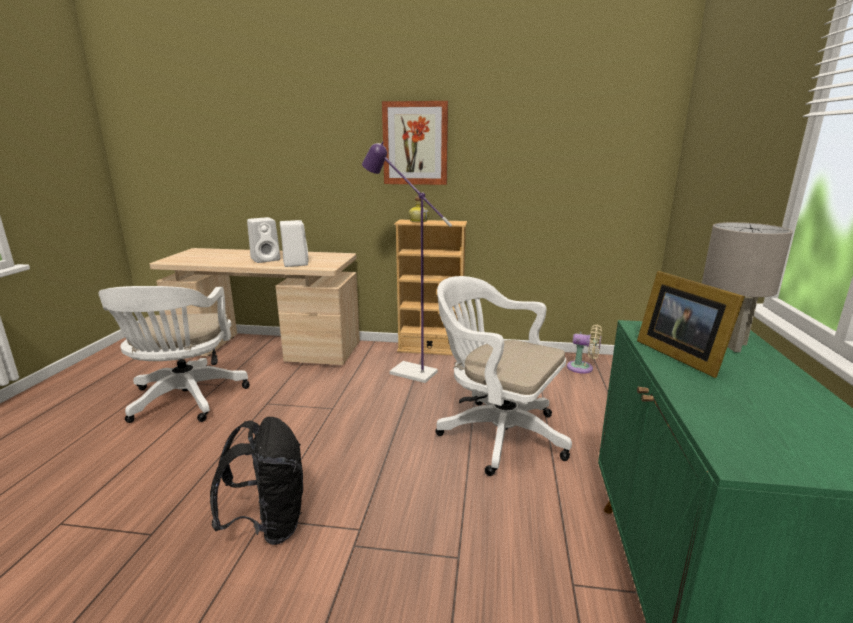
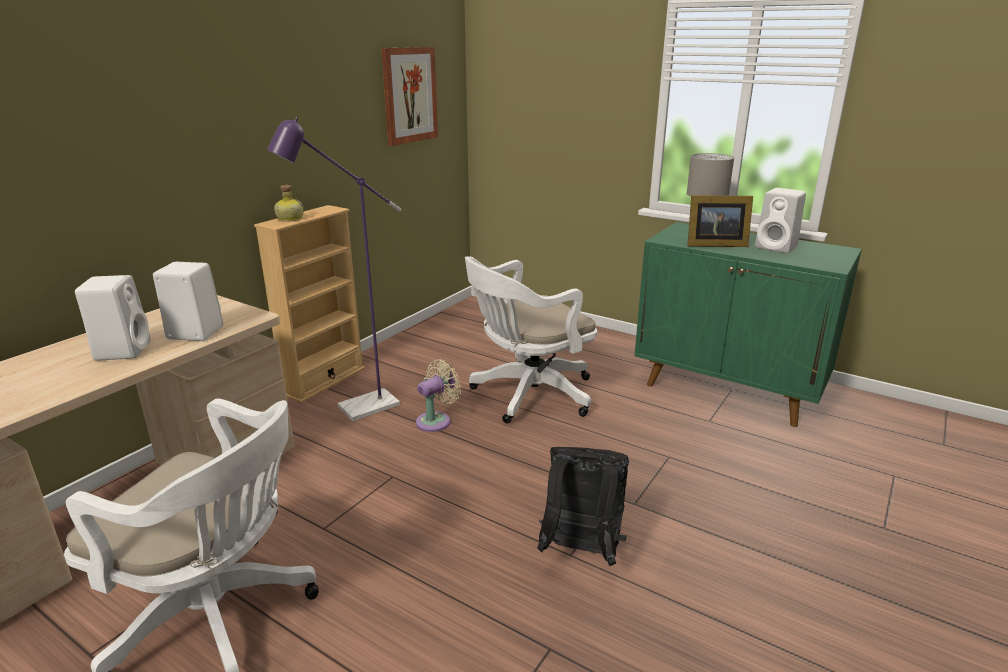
camera: 65 degrees left, 5 degrees up
(415, 143) = (255, 112): picture -> picture (409, 95)
(583, 368) = (461, 324): beige fan -> beige fan (436, 420)
(762, 401) = (777, 247): none -> white speaker

